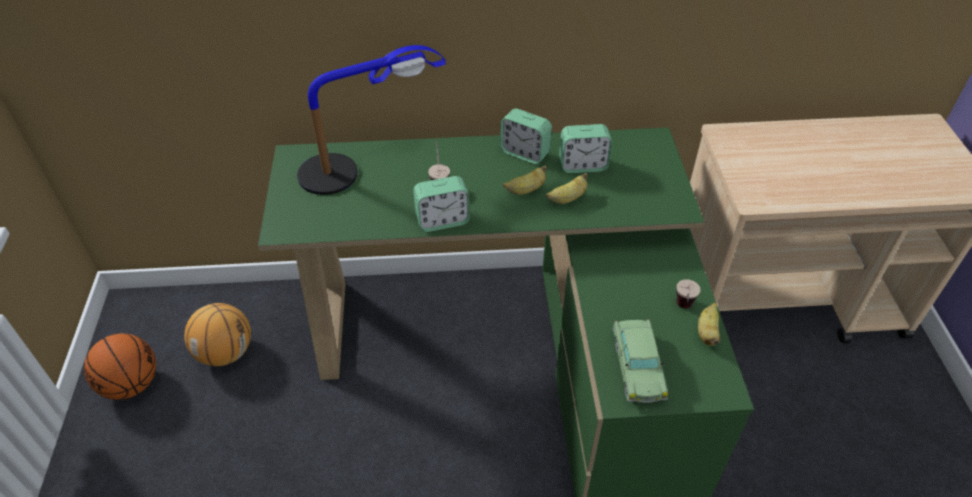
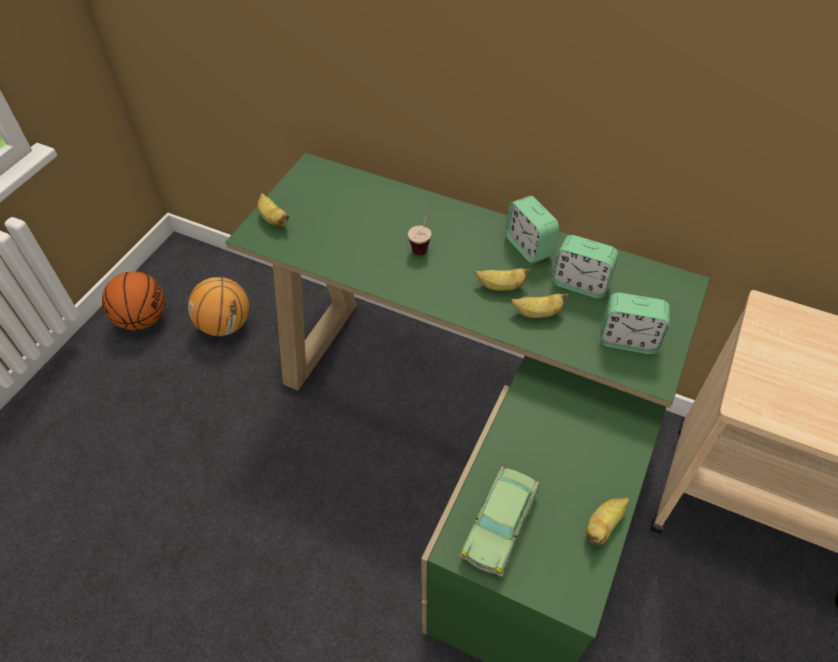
camera: 30 degrees right, 5 degrees up
(290, 210) = (273, 219): none -> banana
(359, 165) = (362, 199): table lamp -> none
(442, 220) = (397, 285): alarm clock -> alarm clock (628, 340)
(683, 310) = (594, 488): cup -> none

